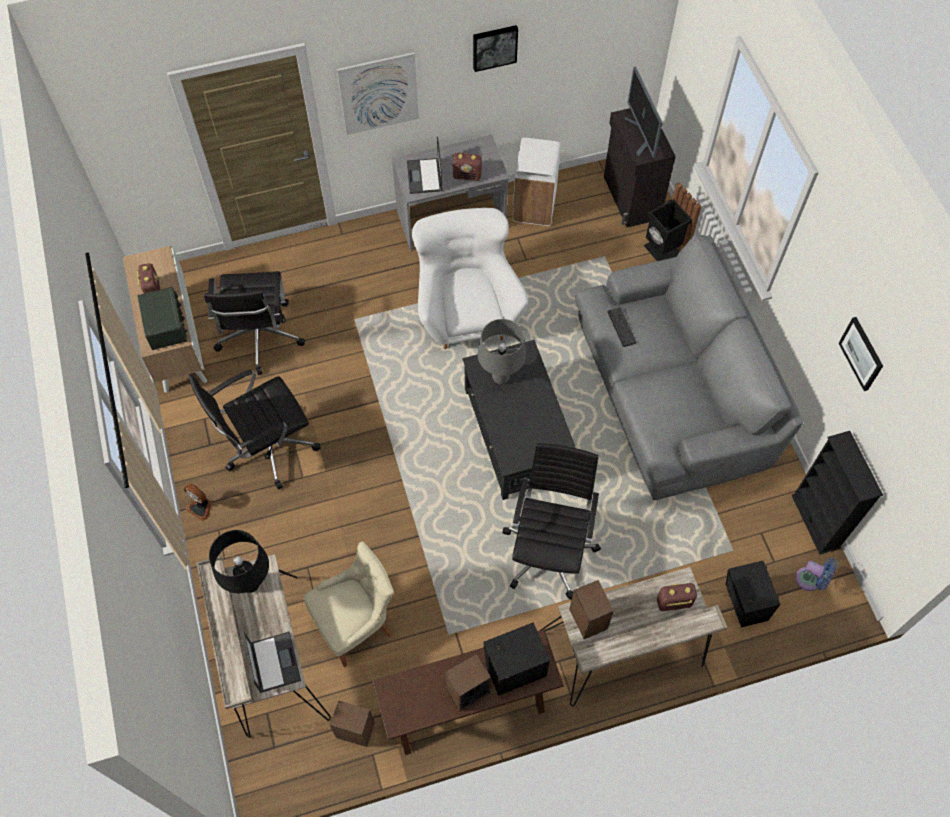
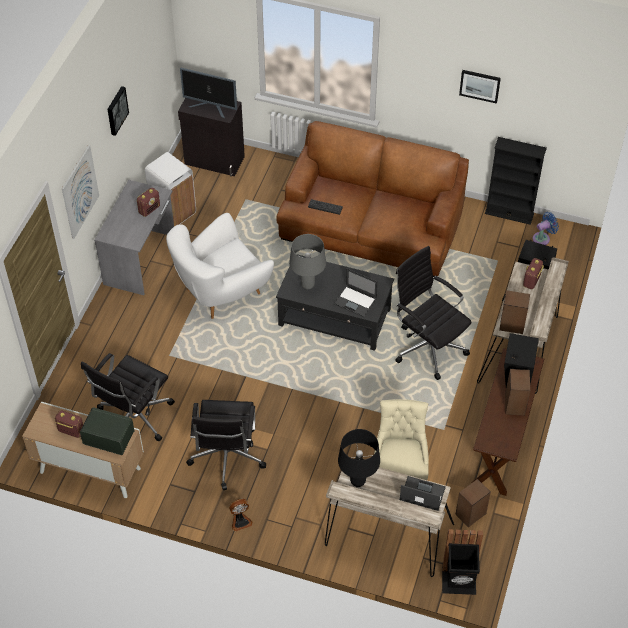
camera: 55 degrees left, 10 degrees down
(259, 338) = (133, 418): black office chair -> black office chair turned 90 degrees clockwise
(425, 177) = (128, 231): laptop -> laptop (355, 301)
(466, 313) = (221, 292): white armchair -> white armchair turned 60 degrees counterclockwise
(664, 251) = (269, 169): black trash can -> black trash can (459, 582)
(672, 391) = (371, 224): grey sofa -> brown sofa

